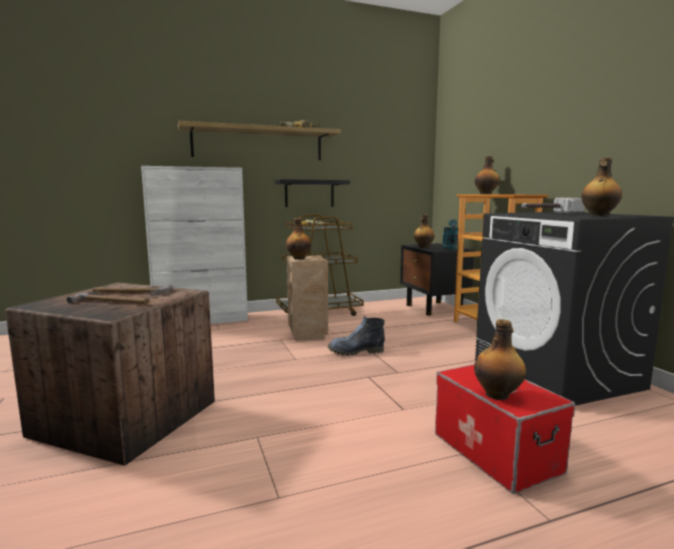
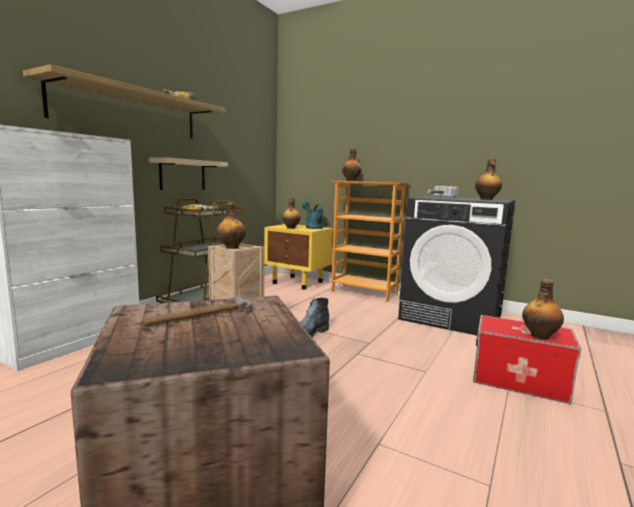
camera: 40 degrees left, 0 degrees up
(112, 302) = (224, 332): hammer -> none
(309, 193) = (182, 175): black shelf -> beige shelf
(434, 308) = (298, 282): black nightstand -> yellow nightstand

